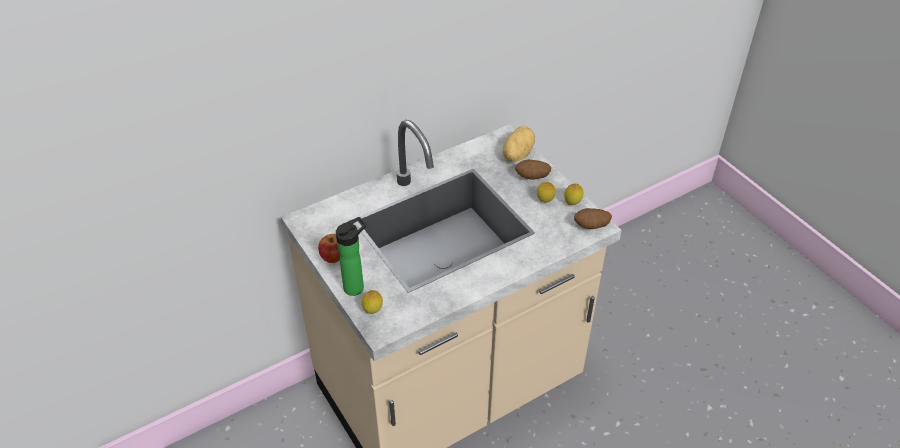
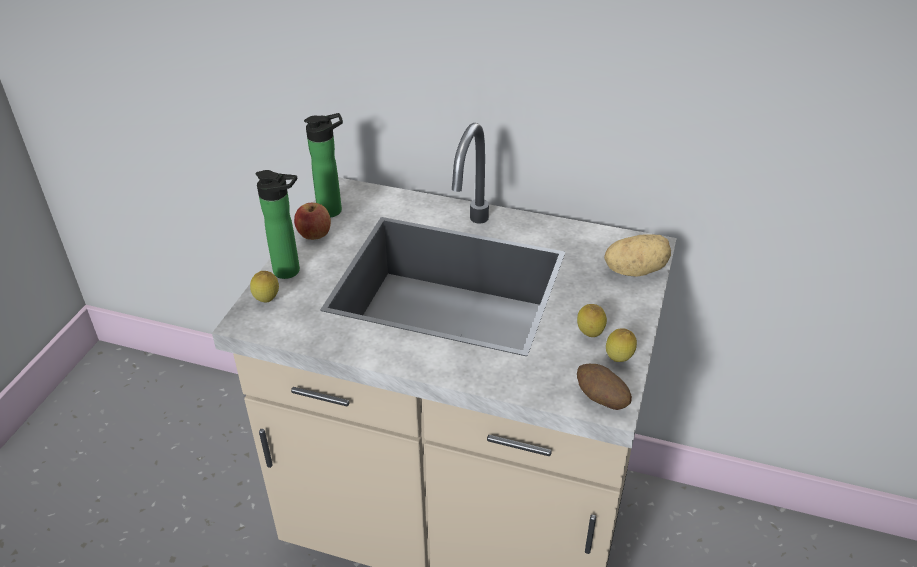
camera: 50 degrees right, 5 degrees down
(318, 235) = (333, 210): none -> bottle
(532, 177) = (615, 303): potato -> none

